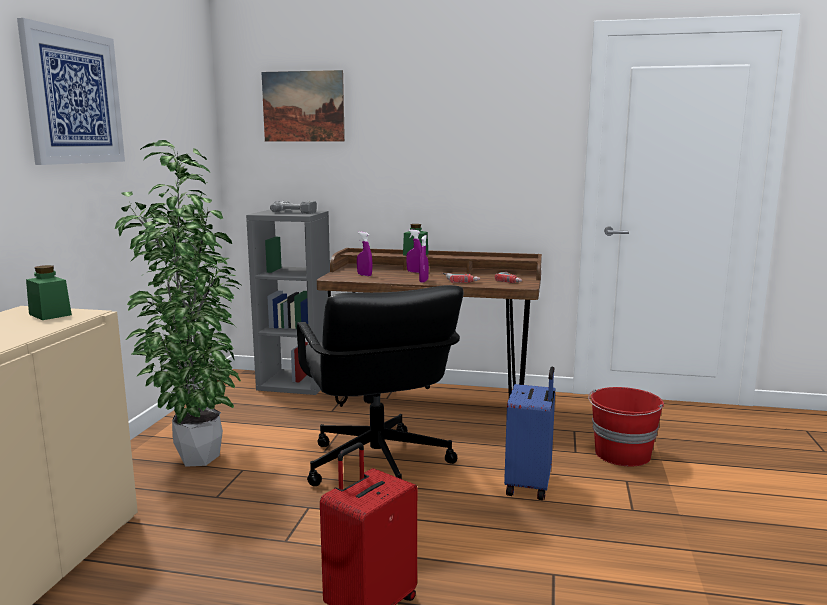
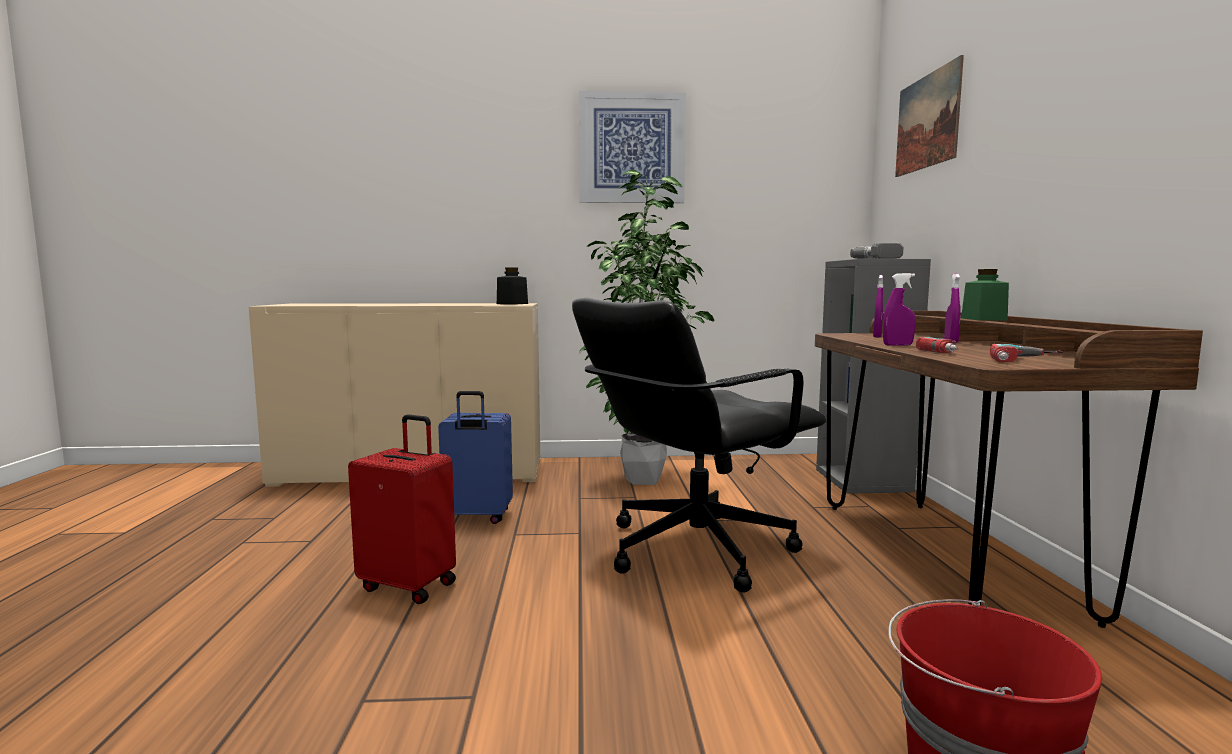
camera: 75 degrees right, 5 degrees down
(50, 314) = (512, 304): green jar -> black jar
(530, 485) = (726, 661): blue suitcase -> blue suitcase (477, 517)

